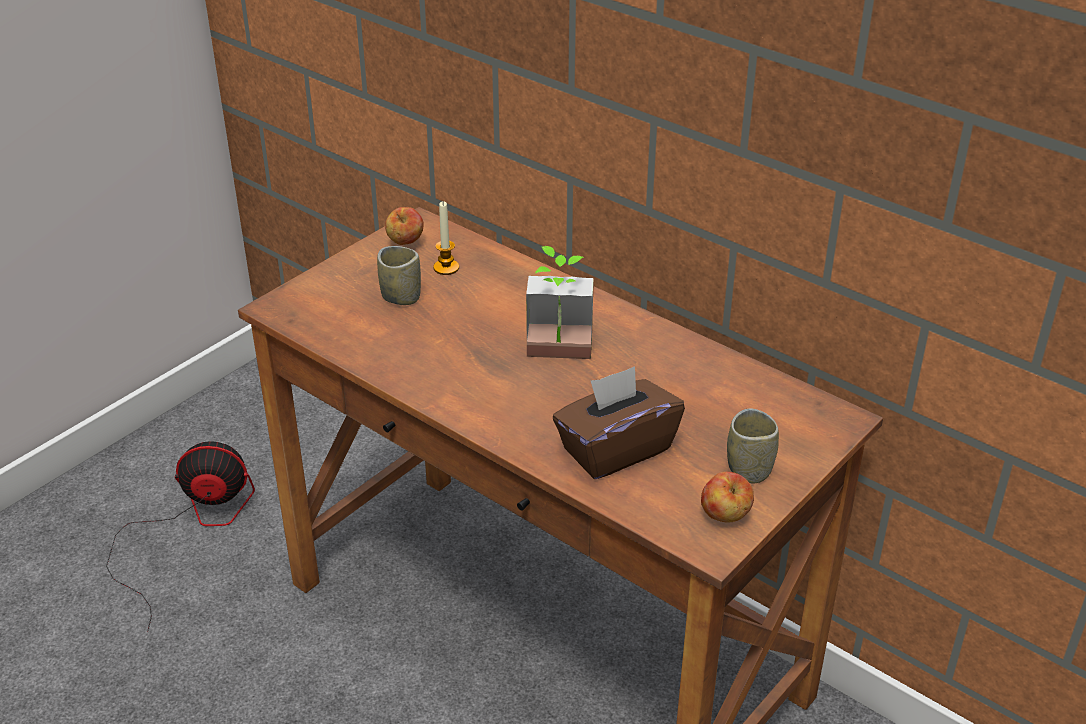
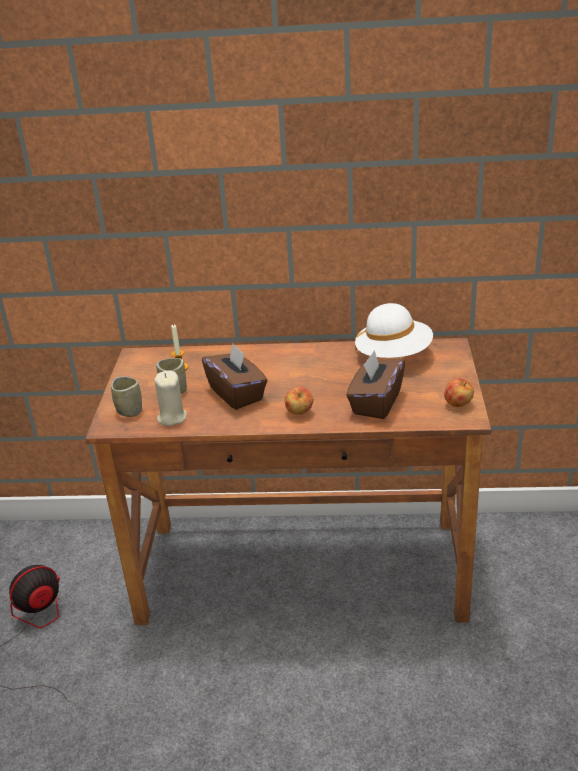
camera: 35 degrees left, 5 degrees down
(354, 332) = (171, 417): none -> beige candle
(405, 243) = (140, 366): apple -> apple (299, 412)
(465, 340) = (237, 394): none -> brown tissue box
(558, 356) = (294, 379): potted plant -> none
(735, 390) = (393, 355): none -> white hat
(749, 469) = (443, 382): cup -> cup (129, 411)

